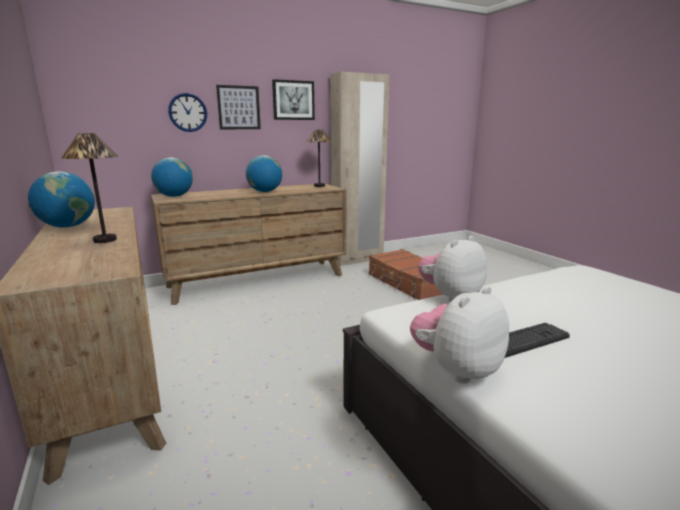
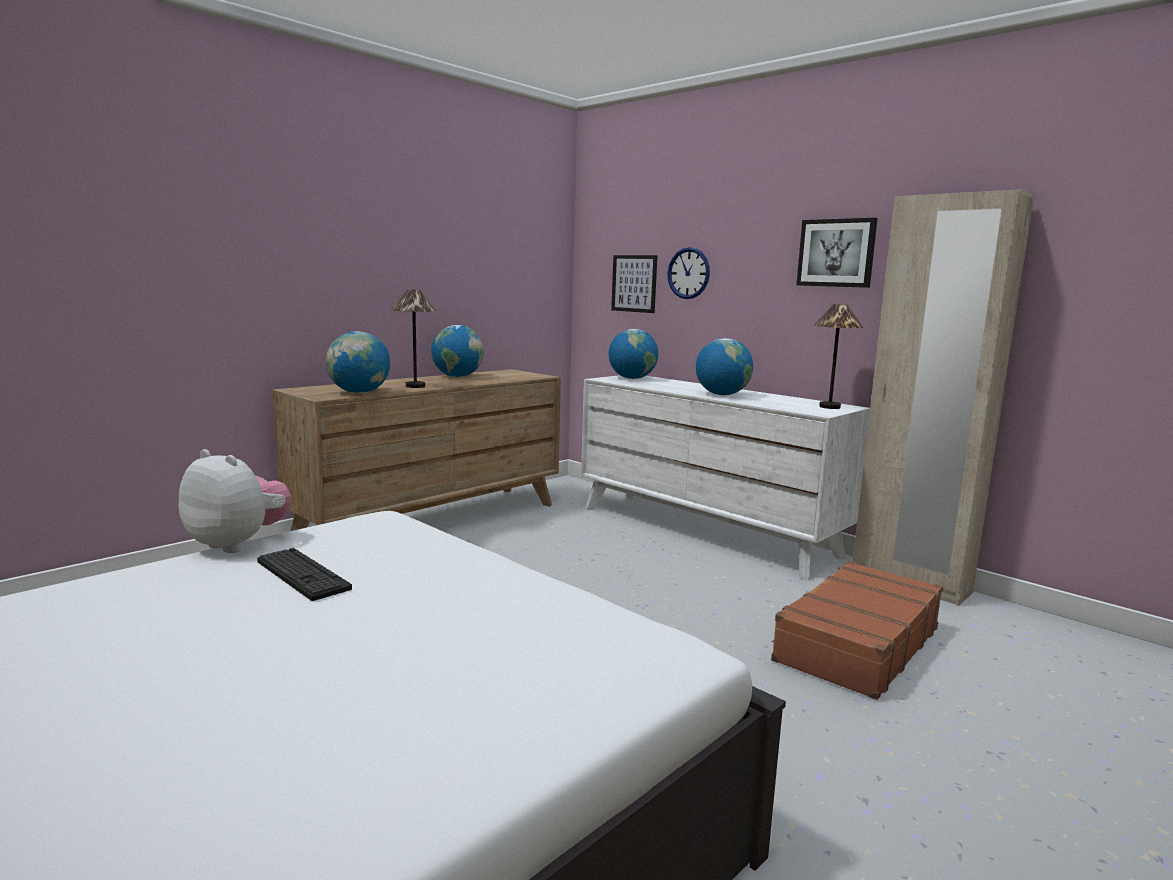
camera: 70 degrees right, 5 degrees down
(110, 258) = (359, 393): none -> globe
(238, 107) = (750, 266): picture -> picture (634, 283)
(258, 280) = (705, 531): brown dresser -> white dresser
(450, 296) = (445, 539): plush toy -> none

